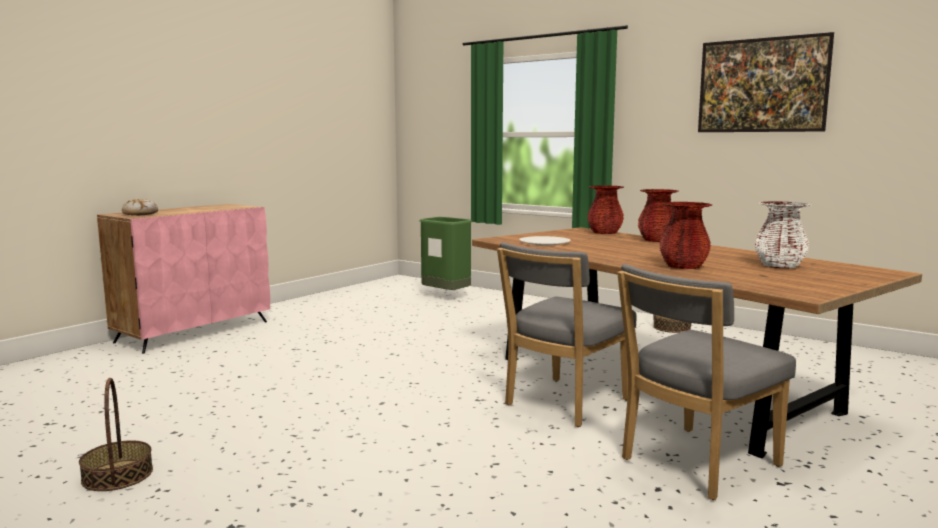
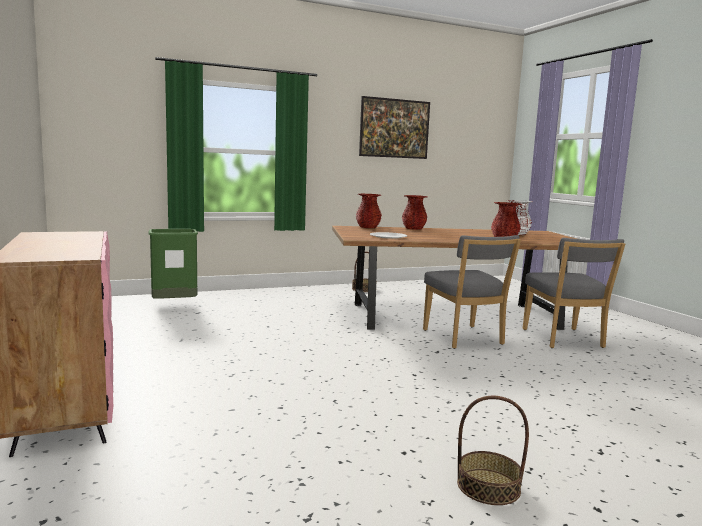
camera: 60 degrees left, 0 degrees up
(140, 214) = (51, 254): bread -> none

